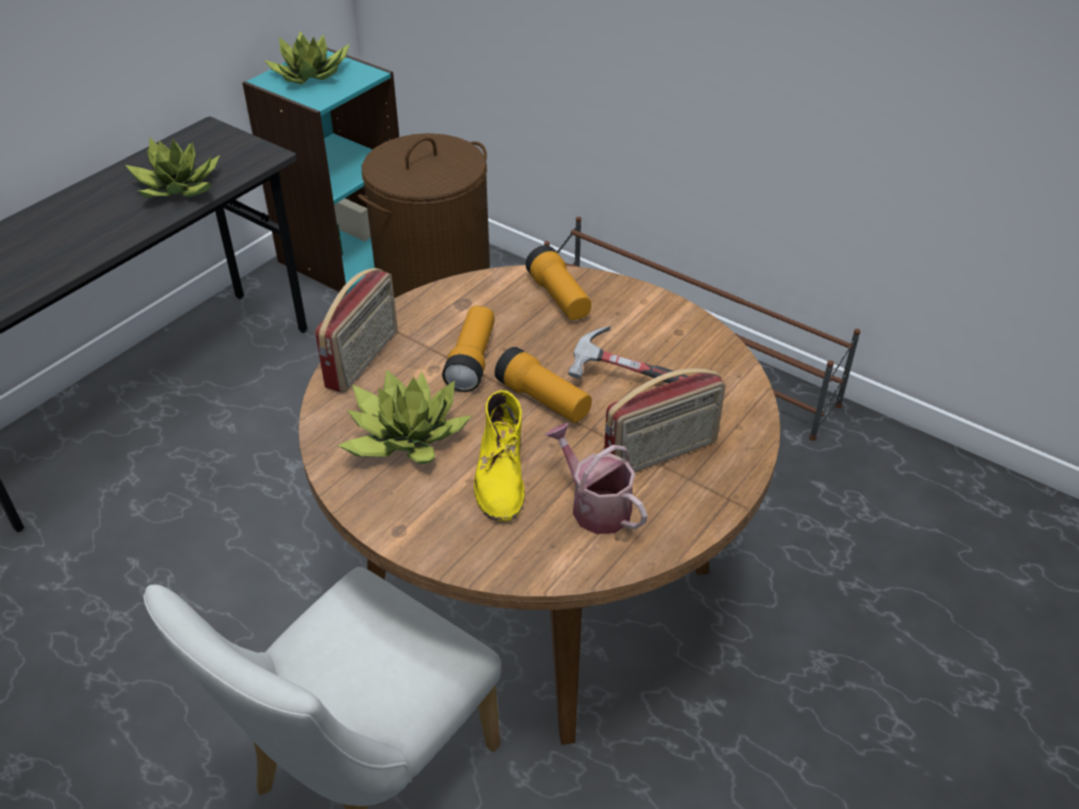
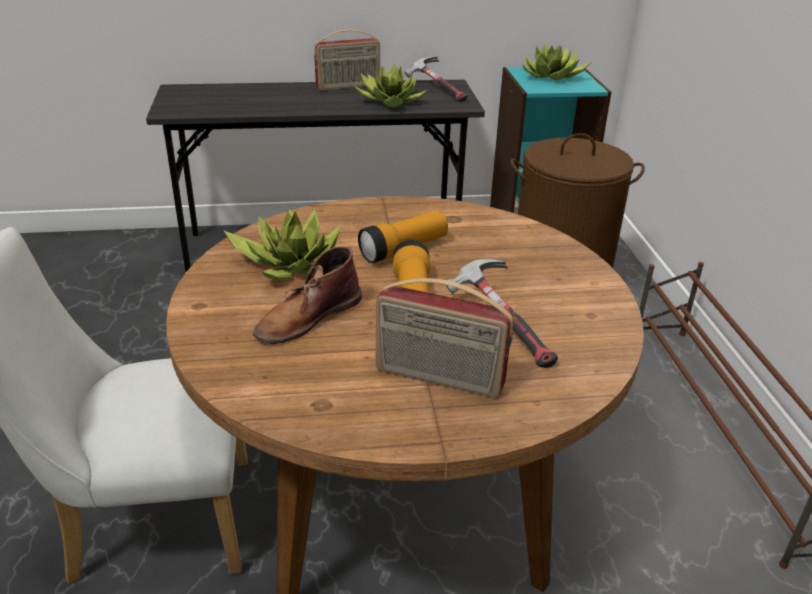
camera: 45 degrees right, 10 degrees down
(202, 145) = (437, 89): none -> hammer
(364, 359) = (340, 215): radio -> radio (348, 86)
(501, 475) = (307, 317): yellow boot -> brown boot
(559, 297) = (528, 248): flashlight -> none
(595, 506) = (334, 375): watering can -> none

